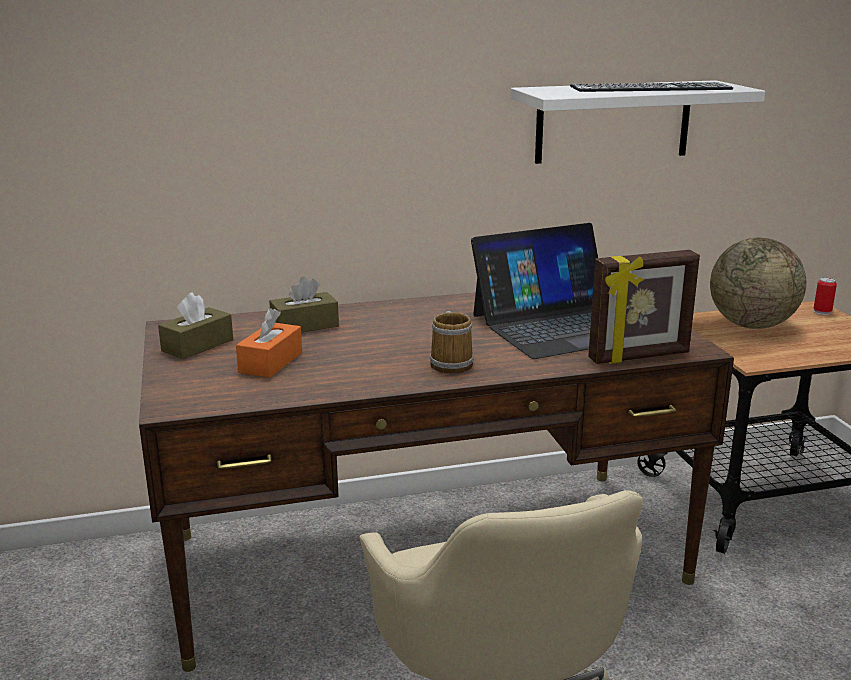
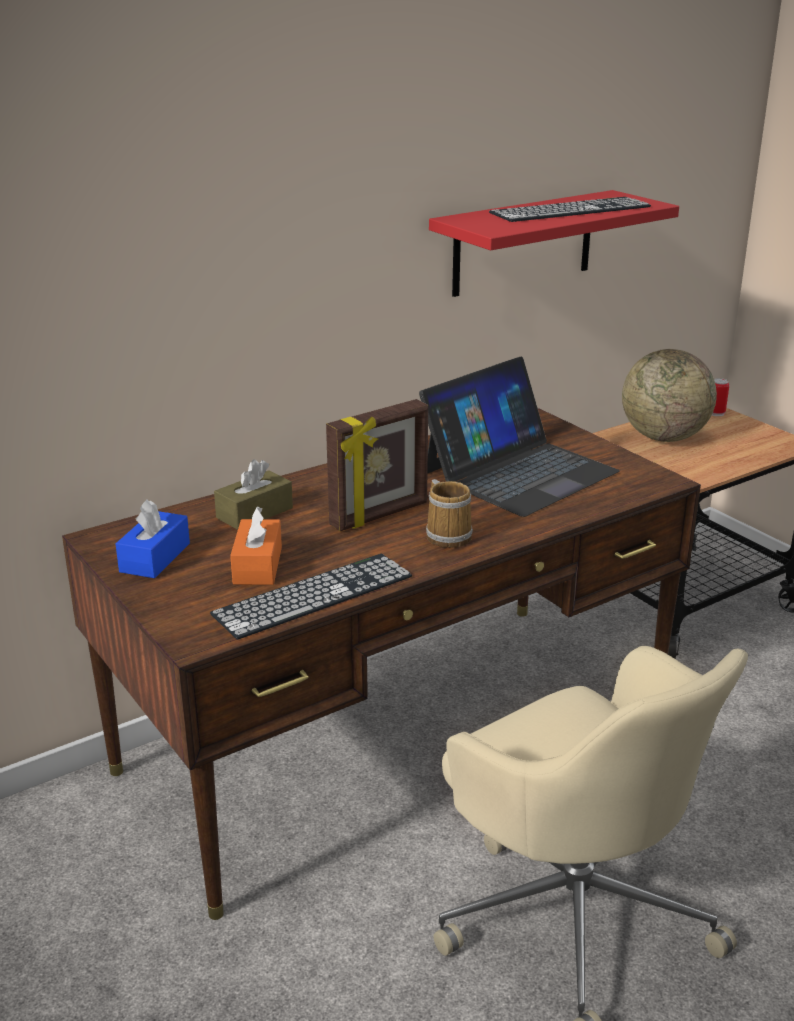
camera: 20 degrees left, 5 degrees up
(197, 345) = (155, 558): brown tissue box -> blue tissue box
(295, 390) = (313, 595): none -> keyboard
(613, 121) = (523, 243): white shelf -> red shelf
(639, 357) = (618, 498): picture frame -> picture frame (380, 515)

